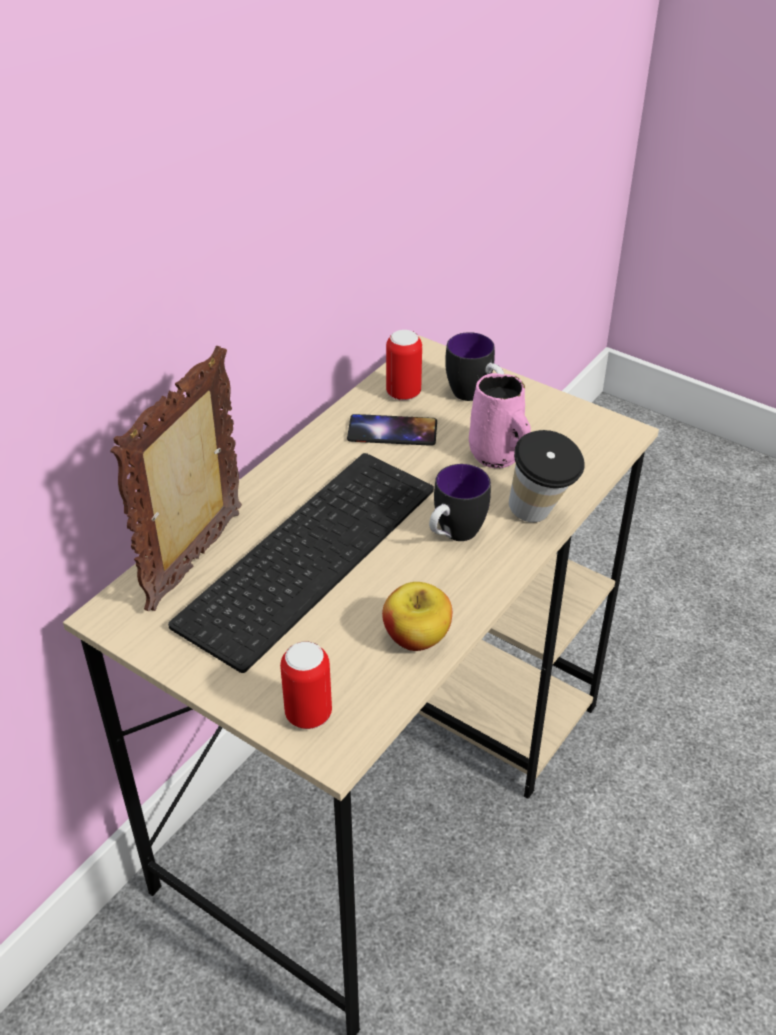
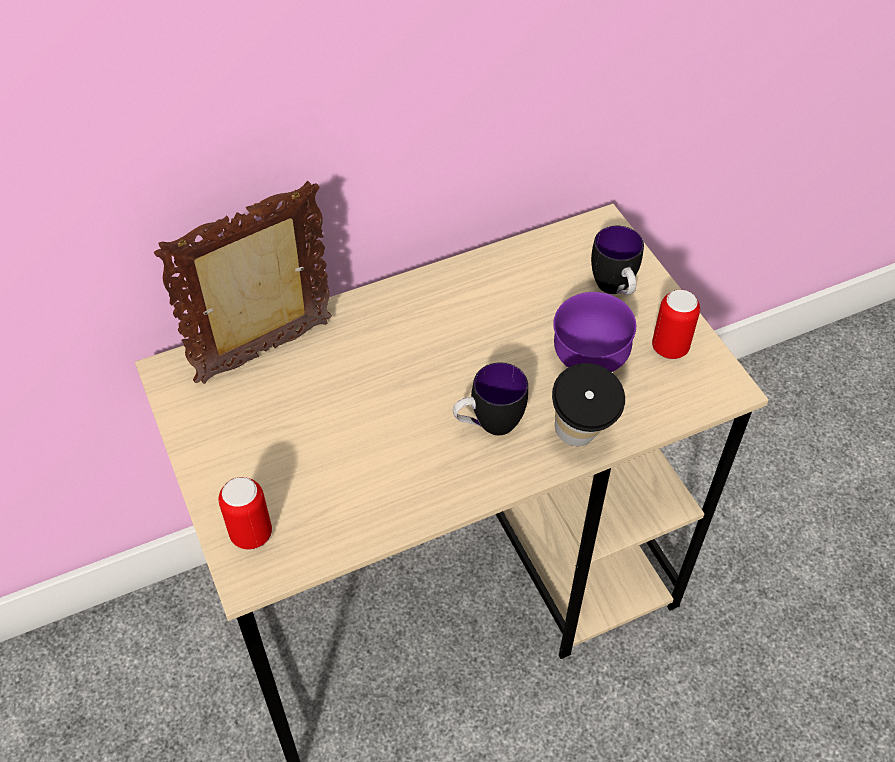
camera: 30 degrees right, 10 degrees up
(307, 551) = (356, 383): keyboard -> none
(392, 431) = (513, 295): phone -> none
(403, 393) = (552, 260): can -> can (669, 348)
(416, 637) = (385, 507): apple -> none
(497, 456) = (588, 362): pink mug -> purple bowl

